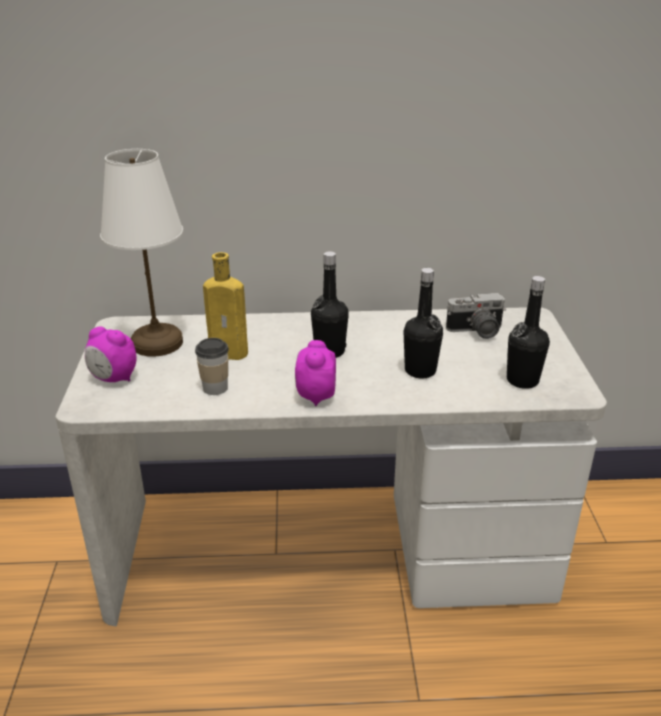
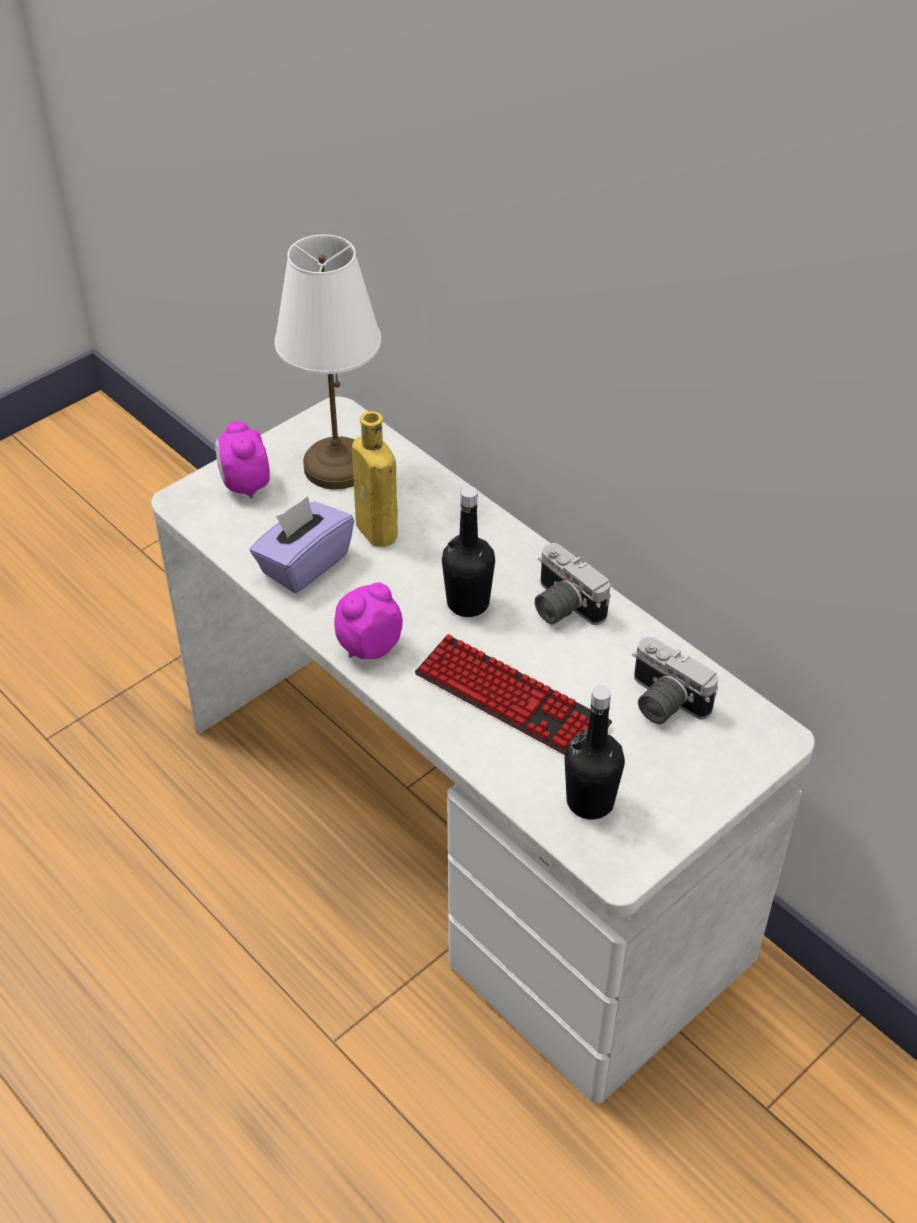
camera: 50 degrees right, 15 degrees up
(215, 388) = (304, 564): cup -> purple tissue box
(372, 328) = (561, 606): none -> camera
(420, 371) = (511, 700): black bottle -> keyboard

